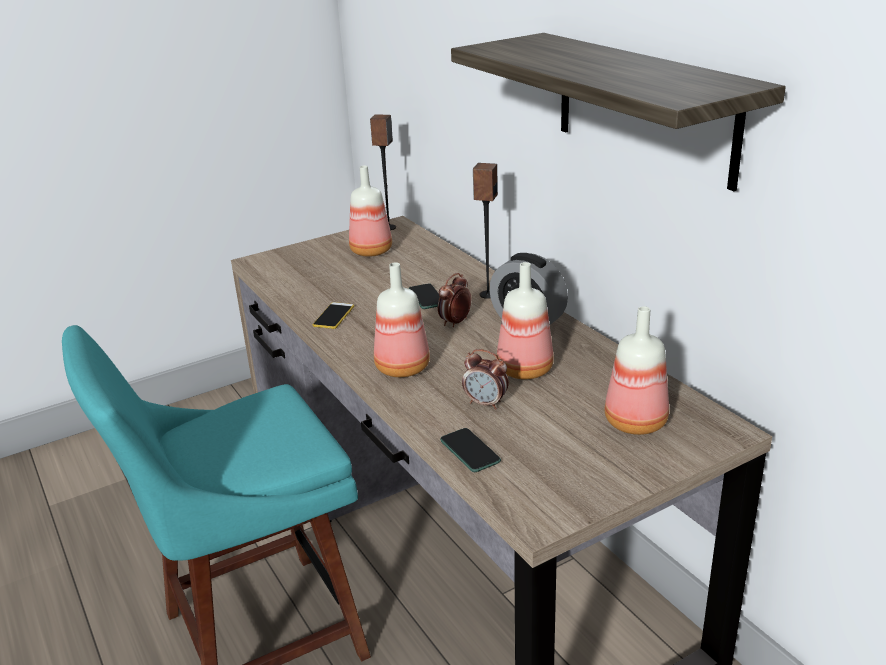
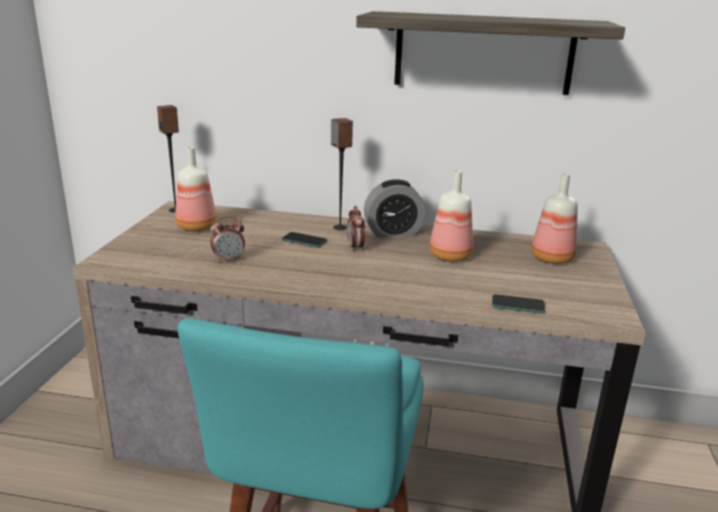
camera: 50 degrees left, 5 degrees down
(333, 316) = (263, 272): phone -> none
(401, 367) = (381, 282): bottle -> none
(486, 403) = (470, 280): alarm clock -> alarm clock (228, 259)

